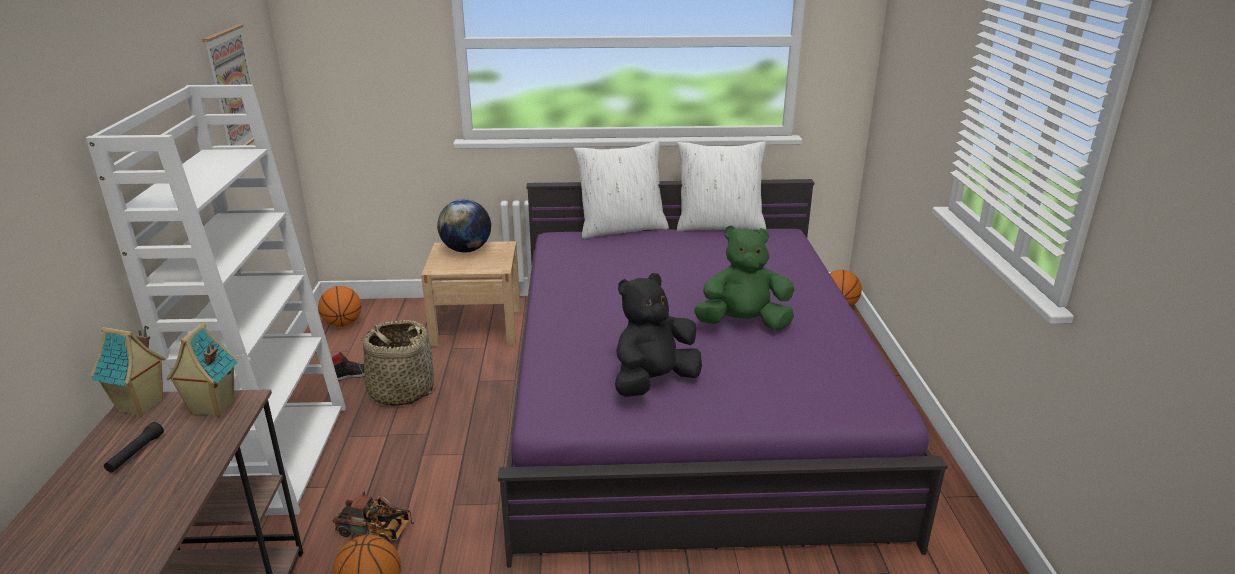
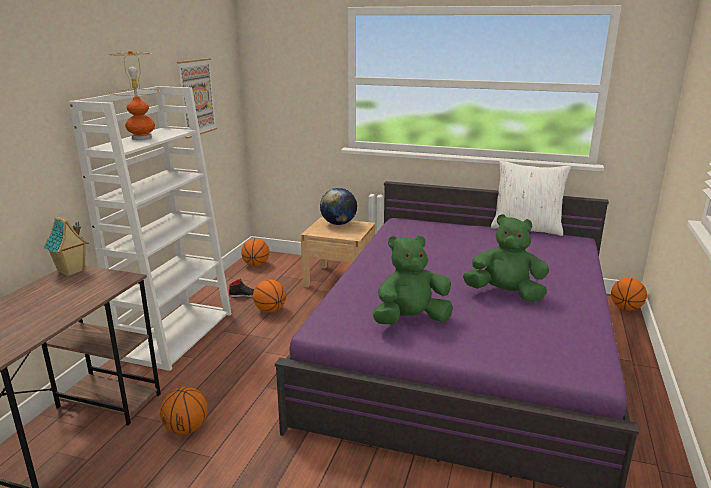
camera: 20 degrees right, 5 degrees down
(135, 453) = (49, 294): black flashlight -> none
(195, 175) = (142, 138): none -> table lamp
(212, 408) = (106, 279): toy house -> none
(377, 531) = (210, 392): toy truck -> none
(401, 391) = (270, 310): basket -> basketball
(621, 228) = (449, 221): white pillow -> none
(653, 382) = (411, 320): black plush toy -> green plush toy

